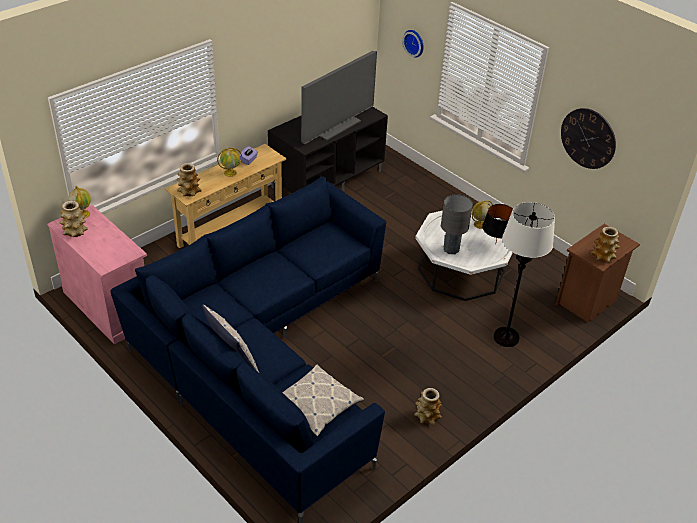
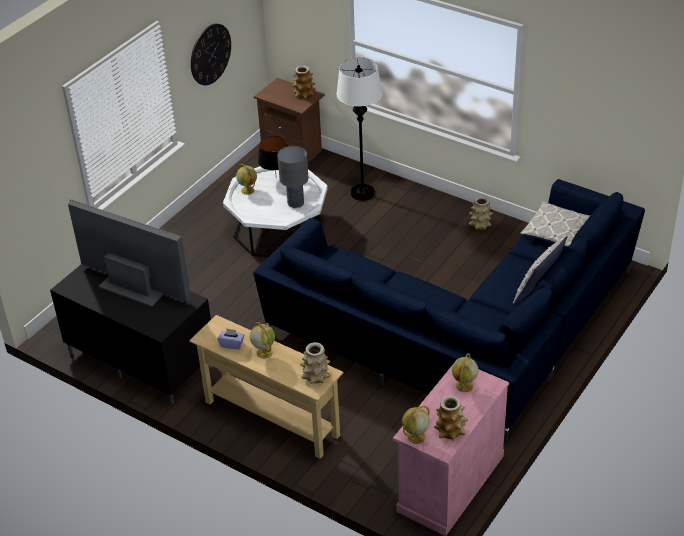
camera: 100 degrees left, 0 degrees up
(114, 250) = (464, 386): none -> globe
(415, 42) = (42, 173): wall clock -> none

